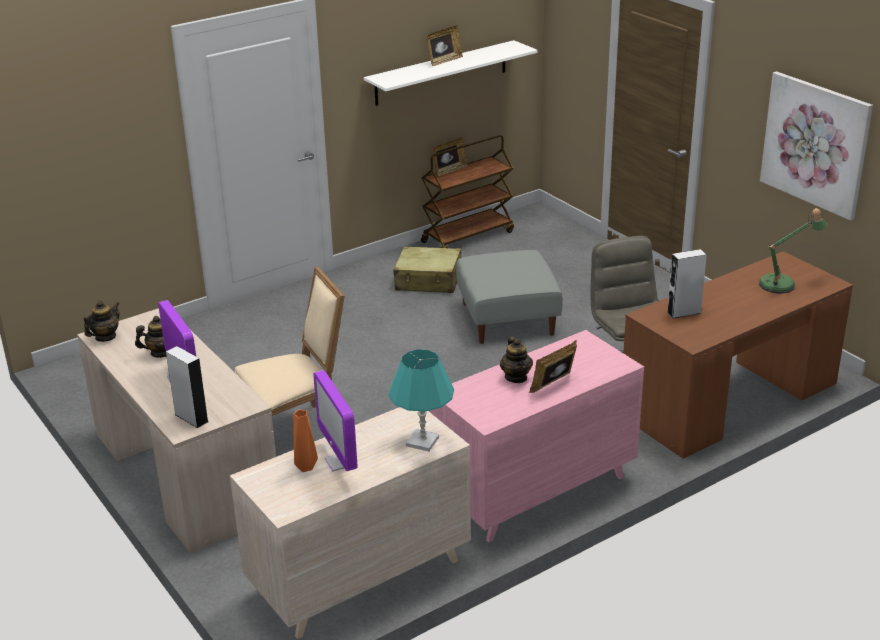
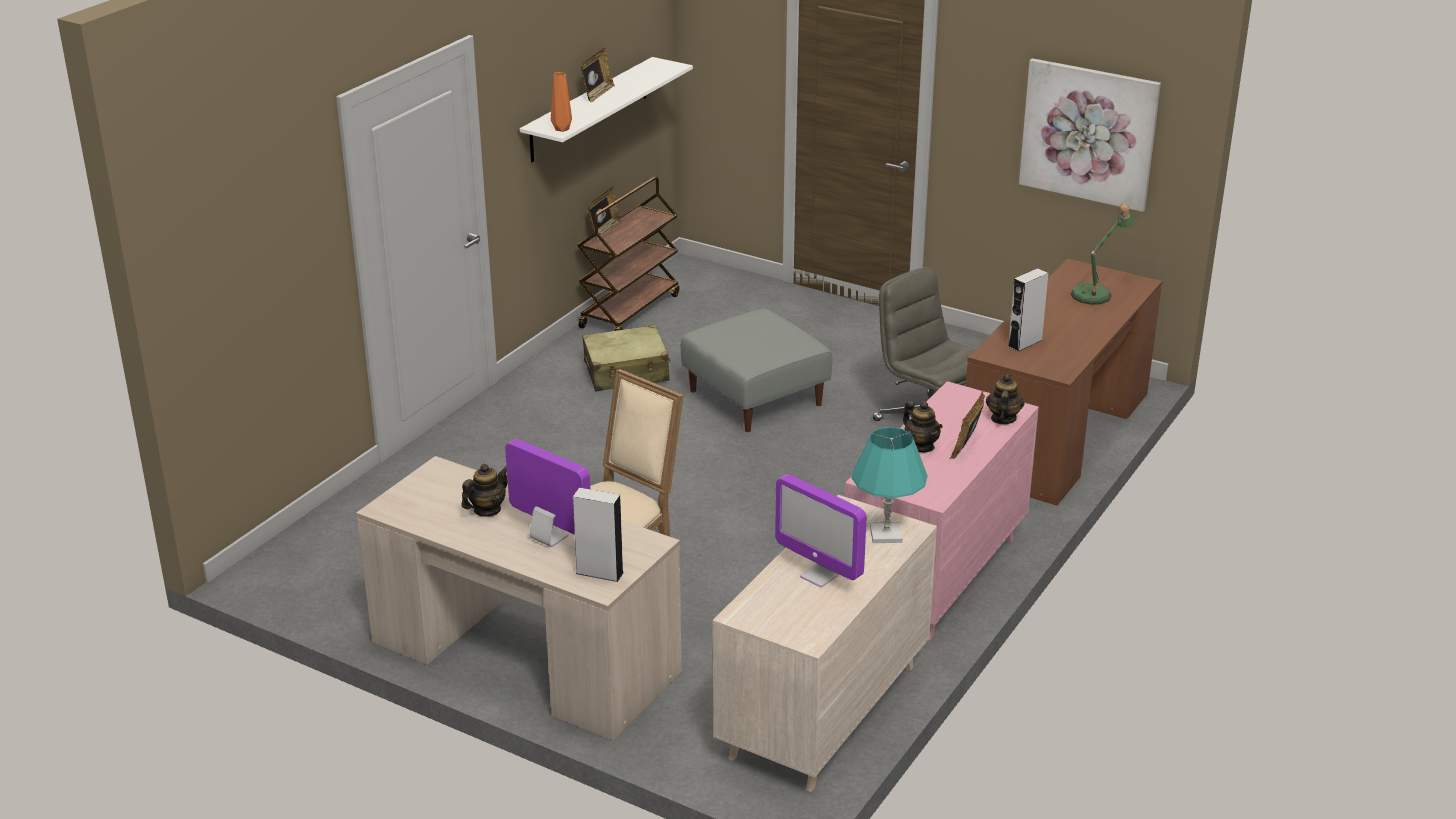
camera: 25 degrees left, 0 degrees up
(105, 337) = (397, 508): teapot -> teapot (1003, 418)
(306, 468) = (789, 591): orange vase -> orange vase (562, 129)

